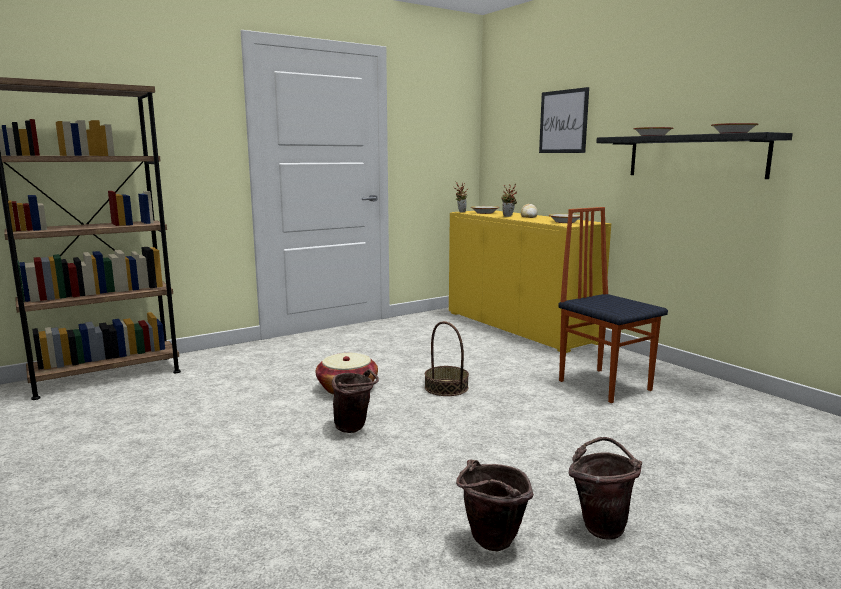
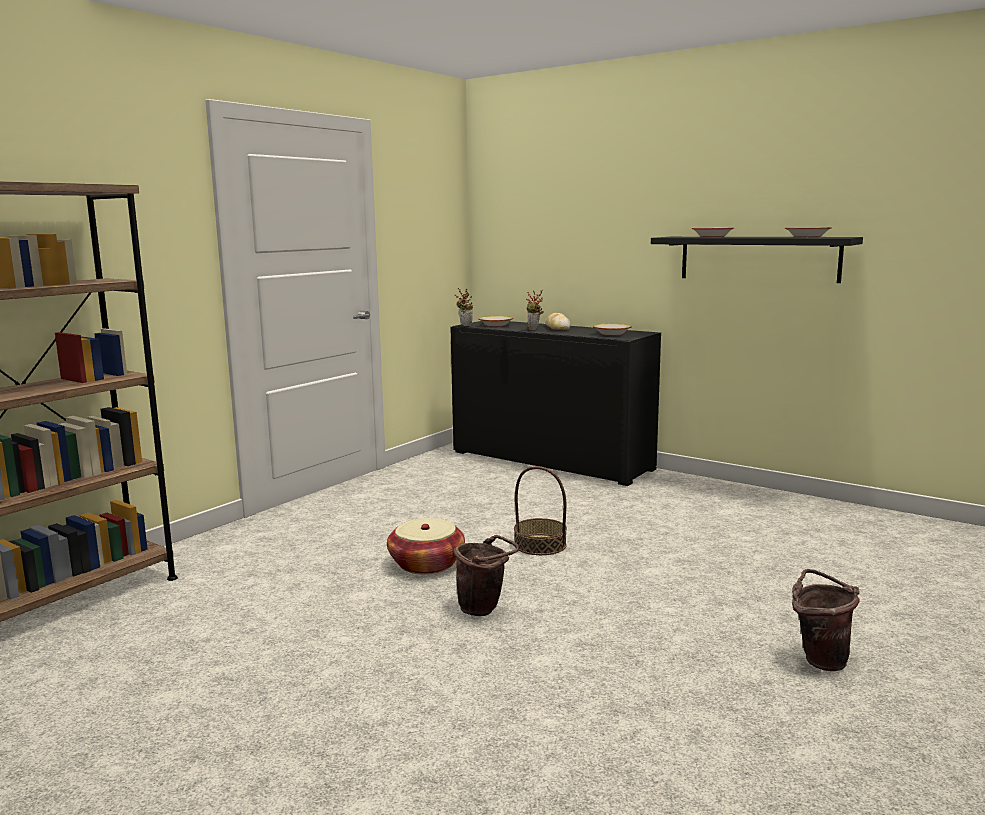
camera: 20 degrees left, 0 degrees up
(490, 544) = (740, 700): brown bucket -> none
(519, 327) = (551, 460): yellow cabinet -> black cabinet
(563, 121) = (590, 215): picture -> none
(605, 385) = (699, 516): chair -> none

